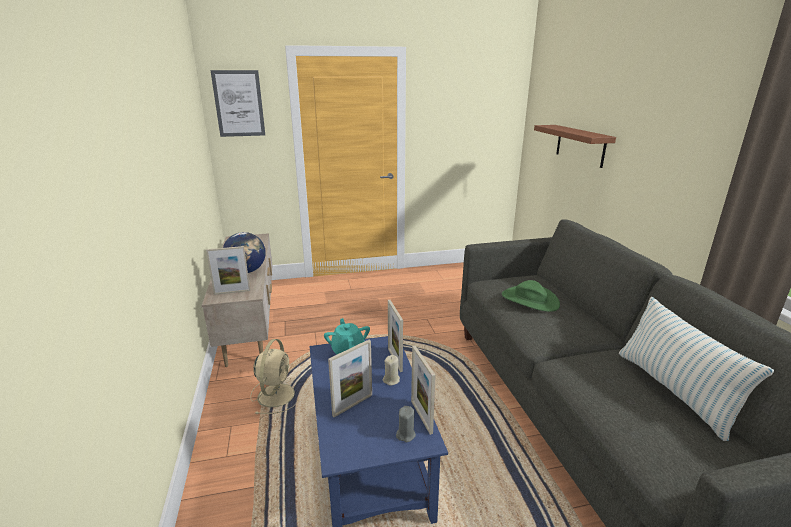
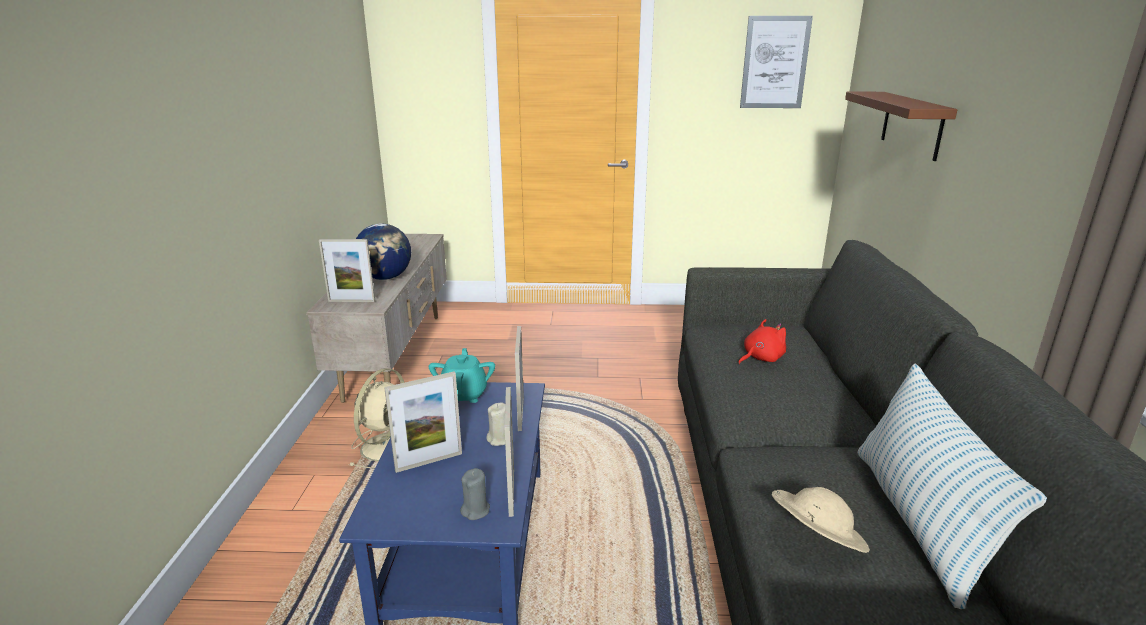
camera: 15 degrees right, 0 degrees up
(239, 103) = (415, 52): picture -> picture (775, 63)
(529, 300) = (761, 358): green hat -> red plush toy
(629, 413) = (814, 538): none -> beige hat

